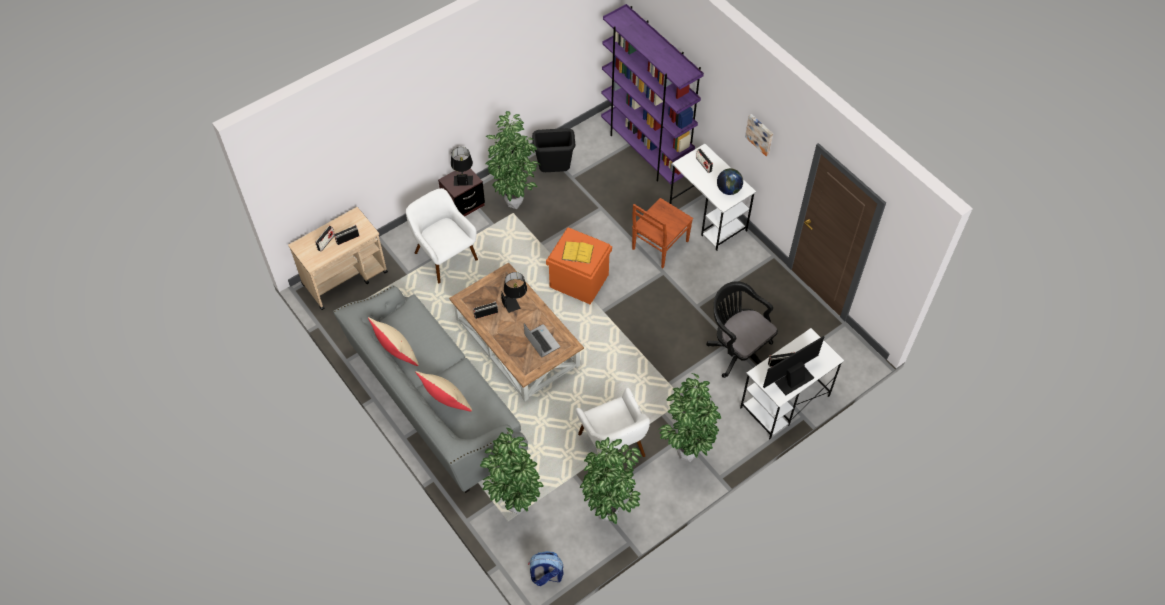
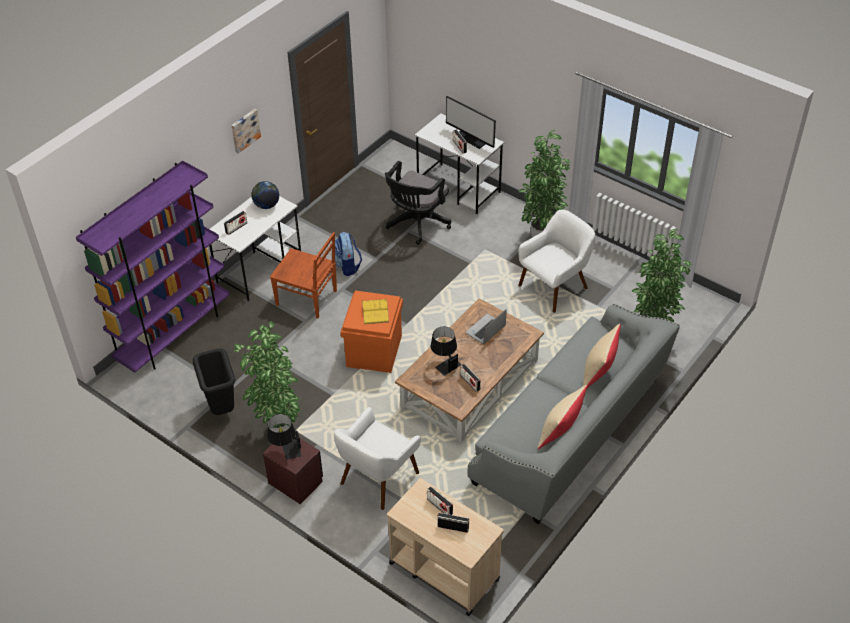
camera: 105 degrees left, 10 degrees down
(546, 576) = (702, 303): backpack -> backpack (348, 266)
(609, 513) = (622, 276): potted plant -> none

